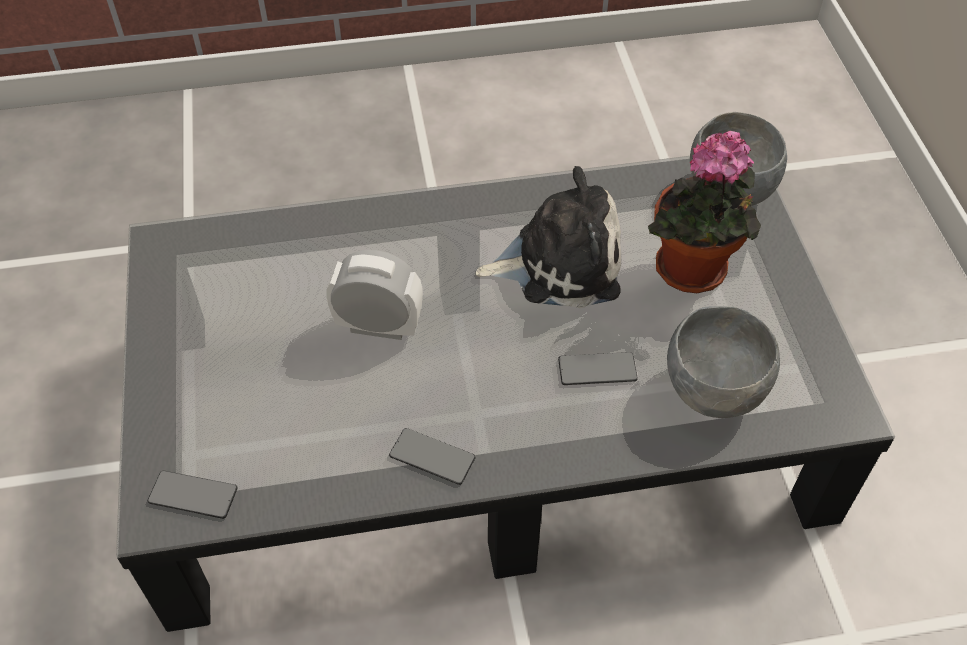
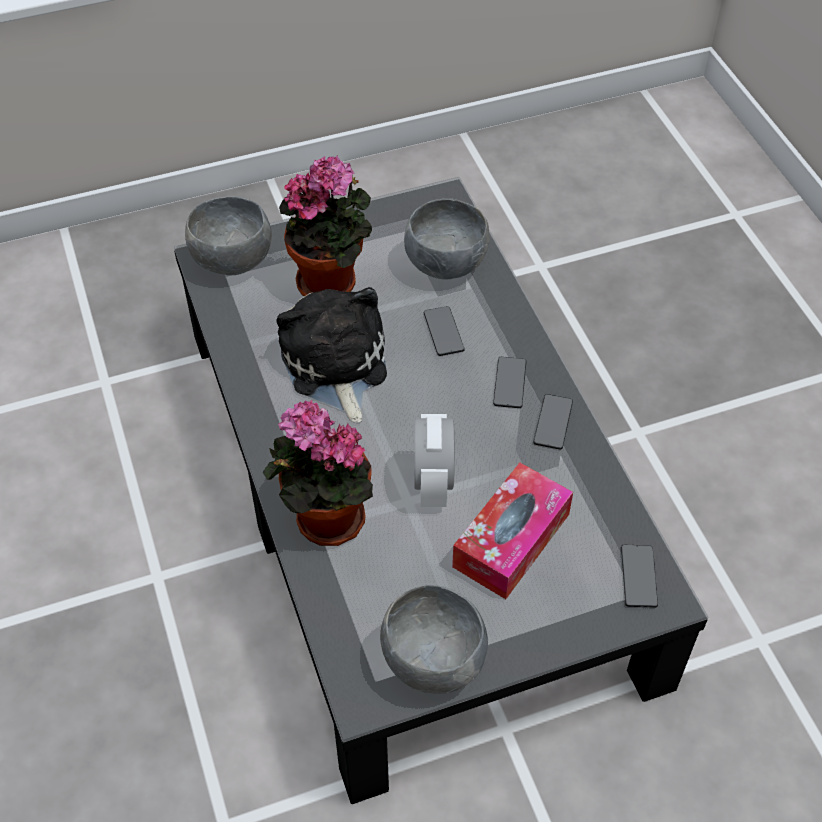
camera: 100 degrees left, 0 degrees up
(171, 295) = (433, 663): none -> grey bowl
(283, 383) = (511, 540): none -> tissue box
(359, 233) = (323, 520): none -> potted plant
(503, 423) = (509, 383): none -> phone

